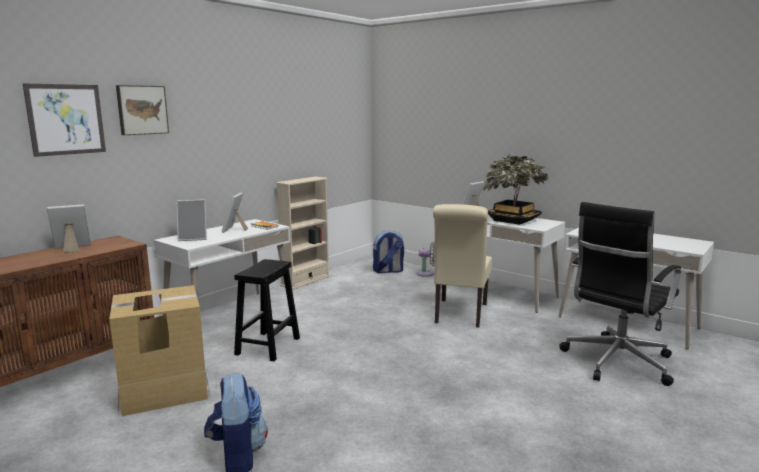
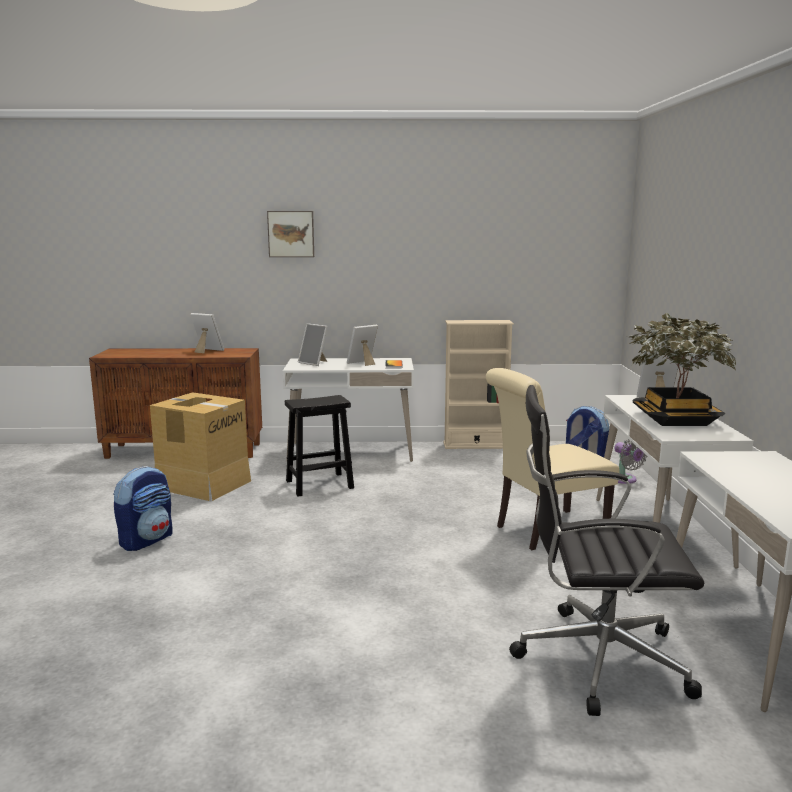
camera: 50 degrees right, 0 degrees up
(66, 119) = (223, 241): picture -> none

